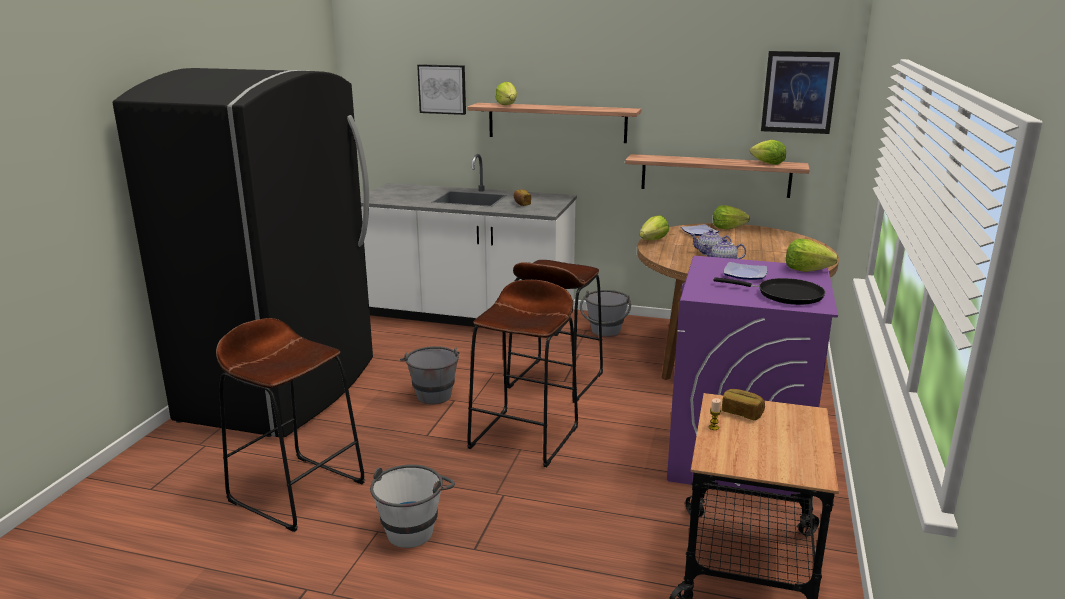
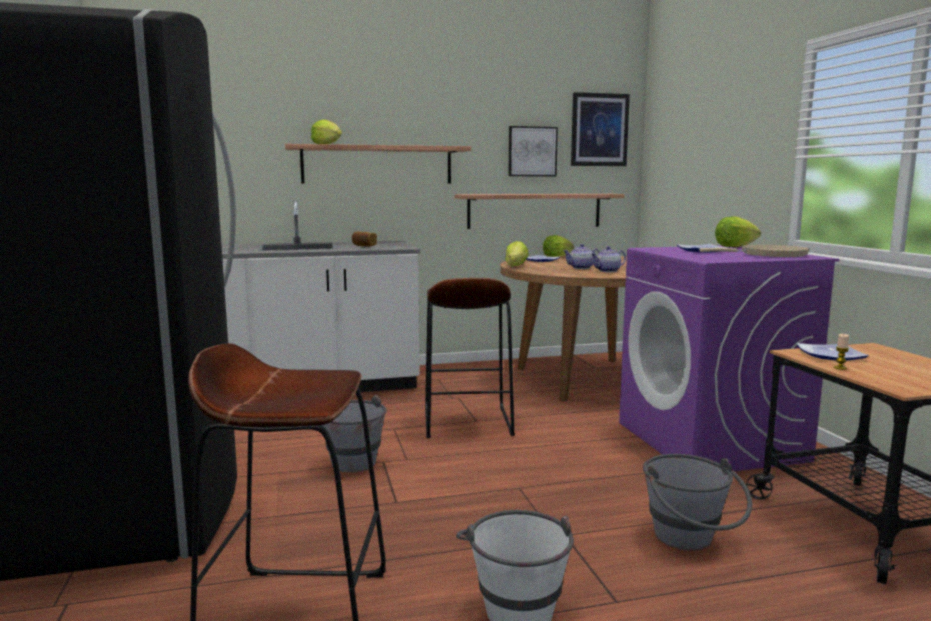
camera: 30 degrees left, 10 degrees down
(442, 89) = (241, 131): picture -> picture (532, 151)
(524, 437) = (507, 476): brown stool -> none
(605, 334) = (460, 379): grey bucket -> grey bucket (690, 542)
(742, 413) = (832, 355): bread -> plate
(767, 163) = (584, 193): lettuce -> none
(785, 295) = (769, 255): black frying pan -> beige frying pan

